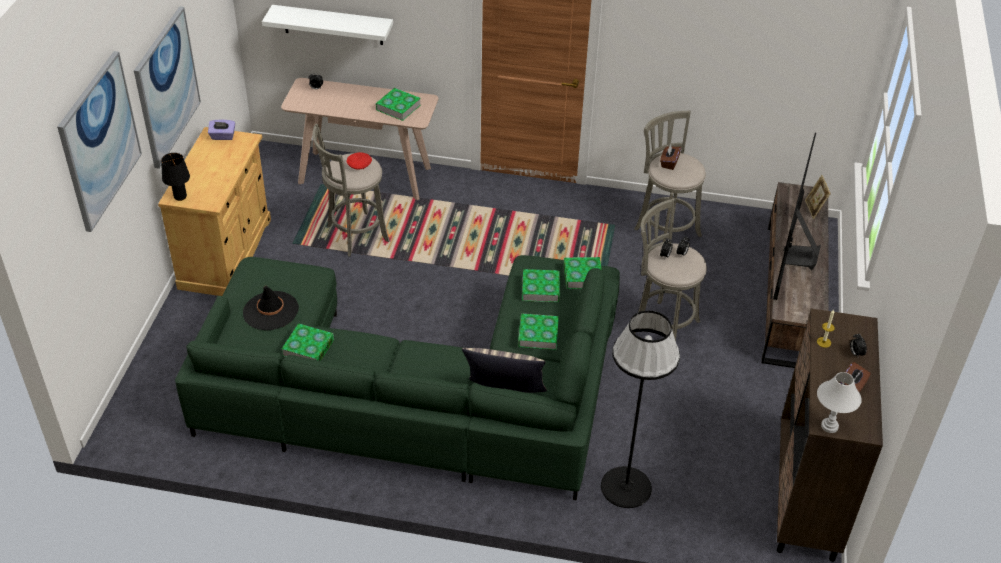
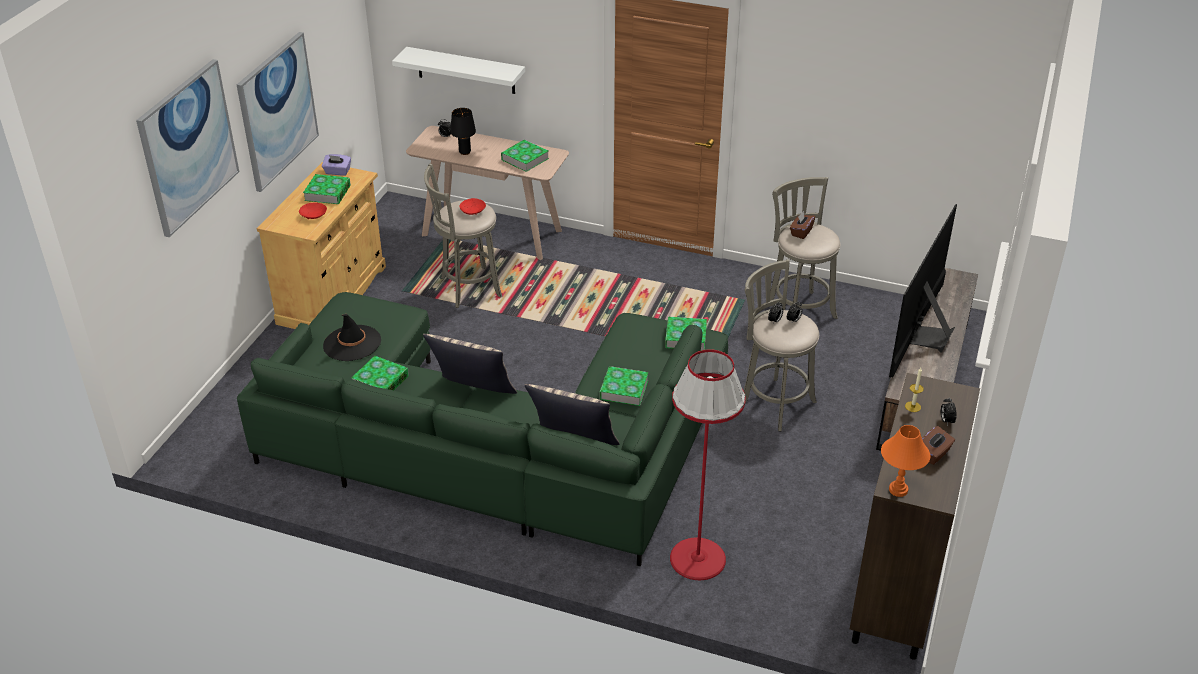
camera: 10 degrees right, 5 degrees down
(180, 197) = (280, 224): black table lamp -> black table lamp (465, 152)
(211, 185) = (313, 215): none -> red bowl
(398, 352) = (473, 393): none -> pillow
(540, 289) = (637, 346): book -> book (327, 193)
(626, 487) = (697, 559): black floor lamp -> red floor lamp
(814, 209) = (957, 293): picture frame -> none
(829, 426) = (898, 490): white table lamp -> orange table lamp

